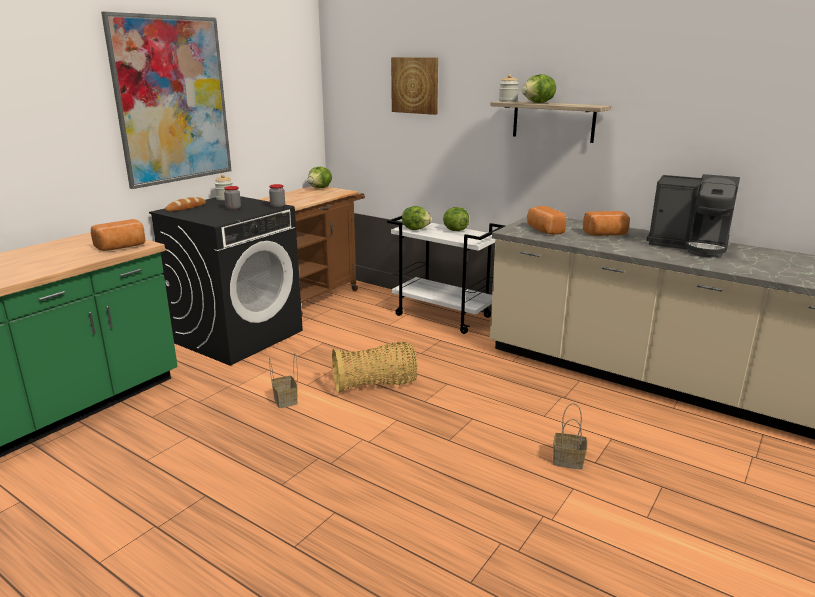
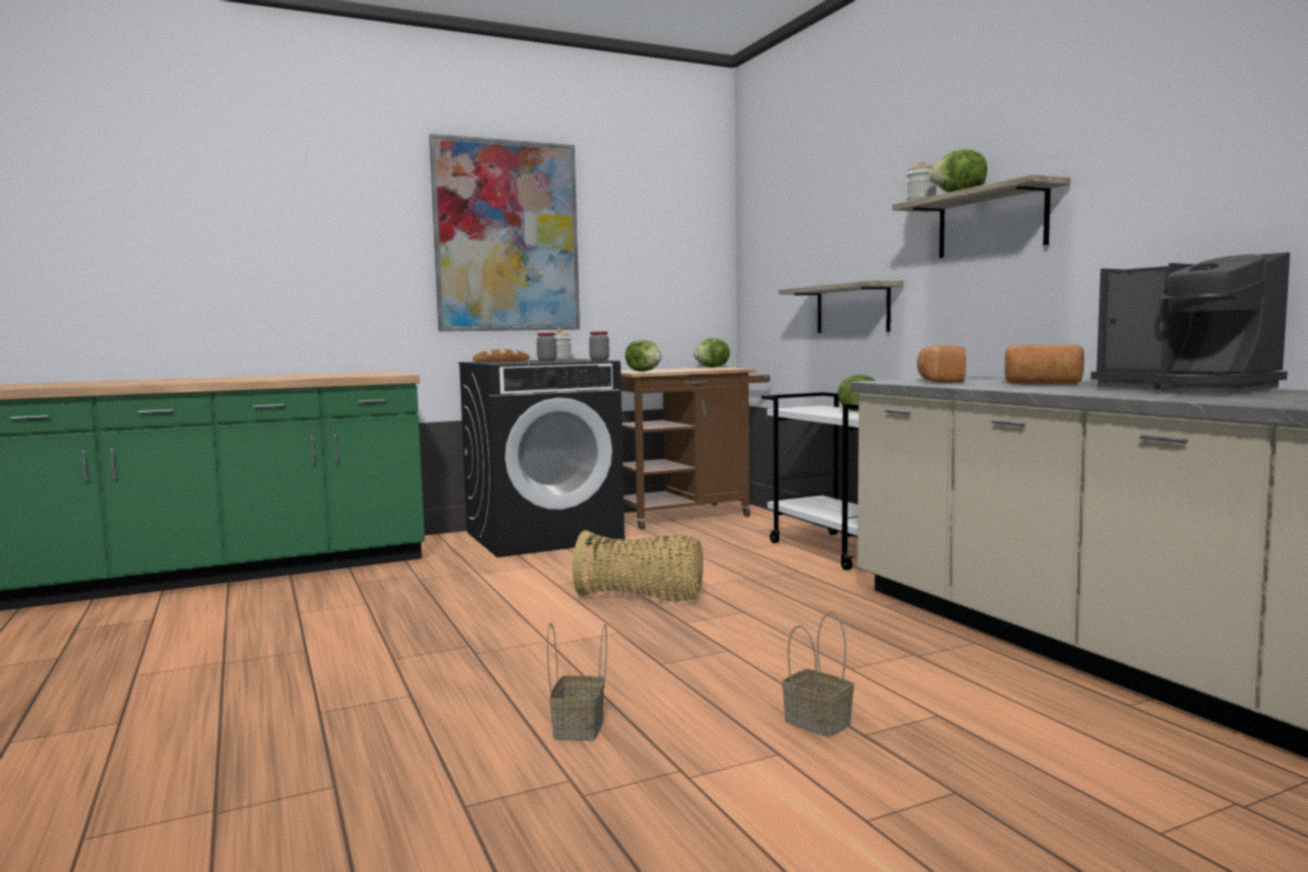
camera: 30 degrees right, 15 degrees down
(122, 247) = (375, 374): bread -> none
(286, 400) = (512, 593): basket -> basket (579, 729)
(415, 85) = (826, 212): picture -> none
(416, 229) = (802, 409): lettuce -> lettuce (644, 371)
(438, 157) = (852, 309): none -> shelf

